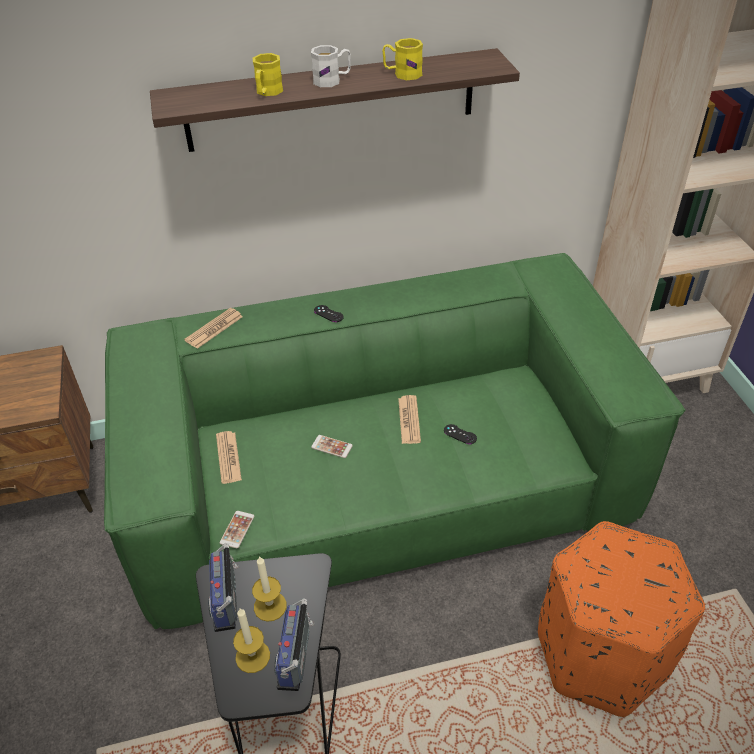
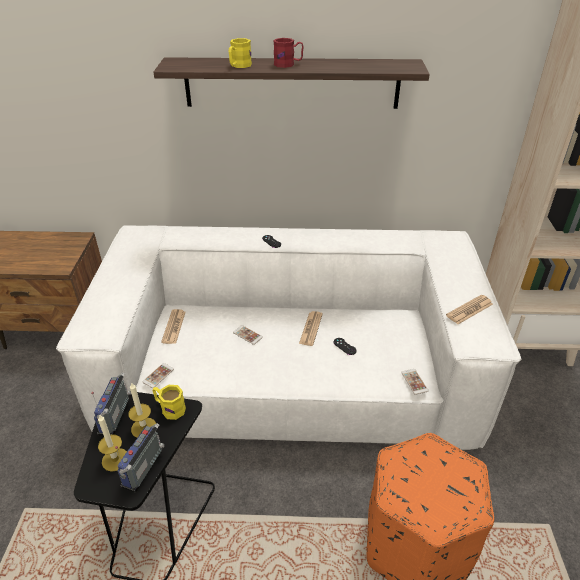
camera: 15 degrees right, 5 degrees down
(214, 329) = (189, 237): newspaper -> newspaper (469, 310)
(332, 80) = (288, 64): white mug -> red mug
(380, 481) = (290, 374): green sofa -> white sofa
(402, 74) = (340, 66): yellow mug -> yellow mug (169, 408)
(558, 461) = (414, 381): none -> phone

